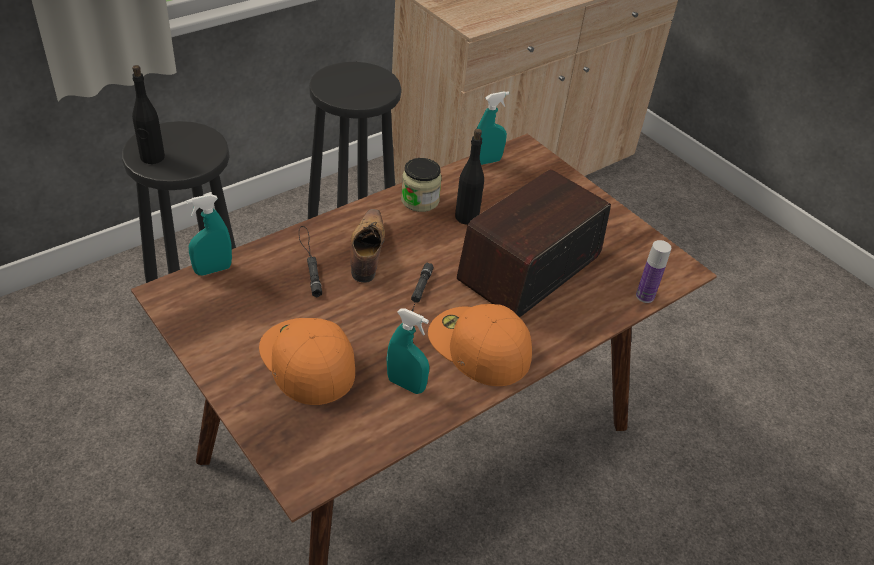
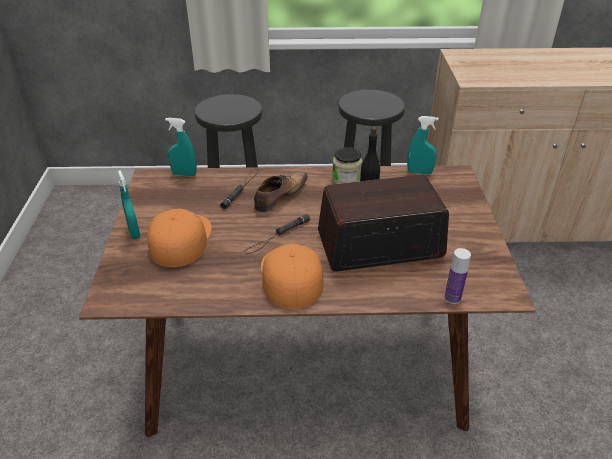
camera: 40 degrees right, 5 degrees down
(152, 157) = (211, 109): black bottle -> none
(406, 384) = (220, 277): turquoise spray bottle -> turquoise spray bottle (134, 232)

